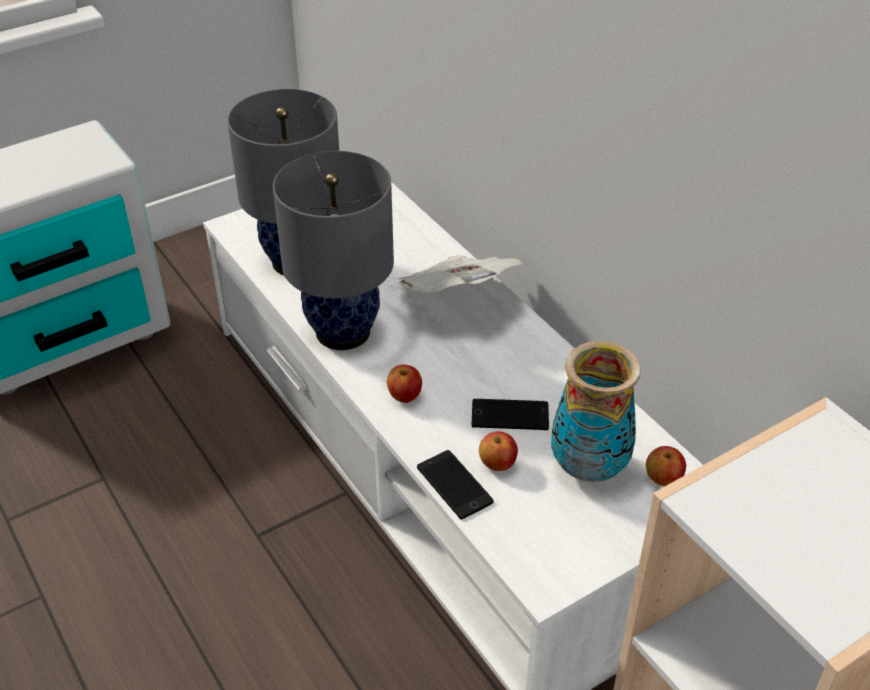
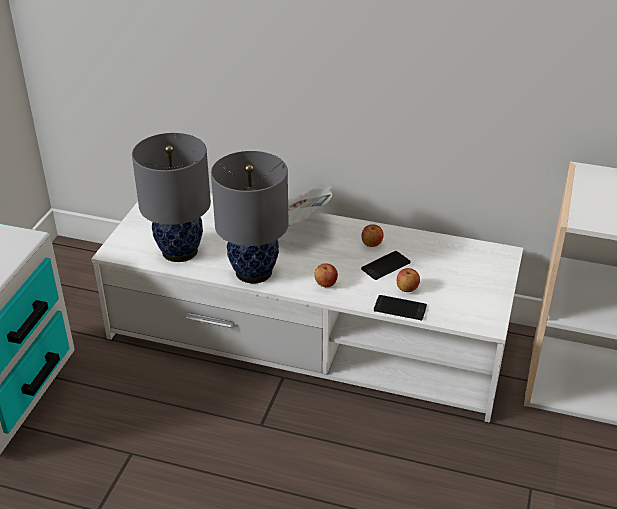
camera: 40 degrees left, 5 degrees down
(588, 467) = (447, 268): vase -> none
(663, 479) = (482, 256): apple -> apple (371, 244)

